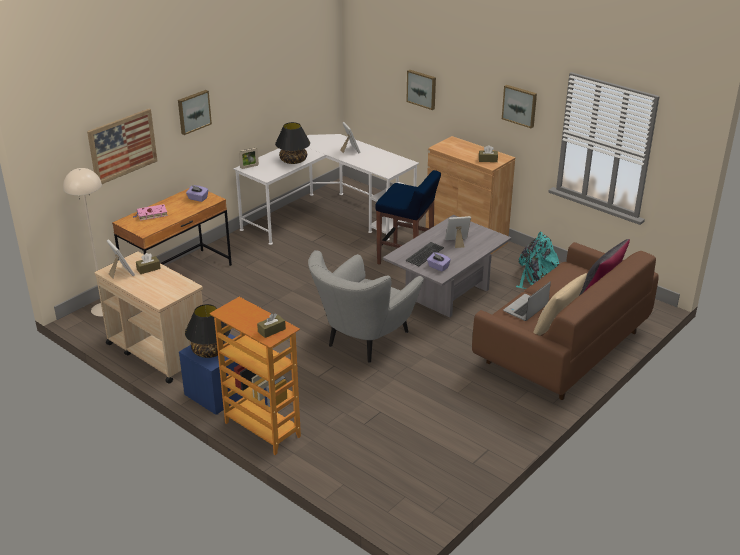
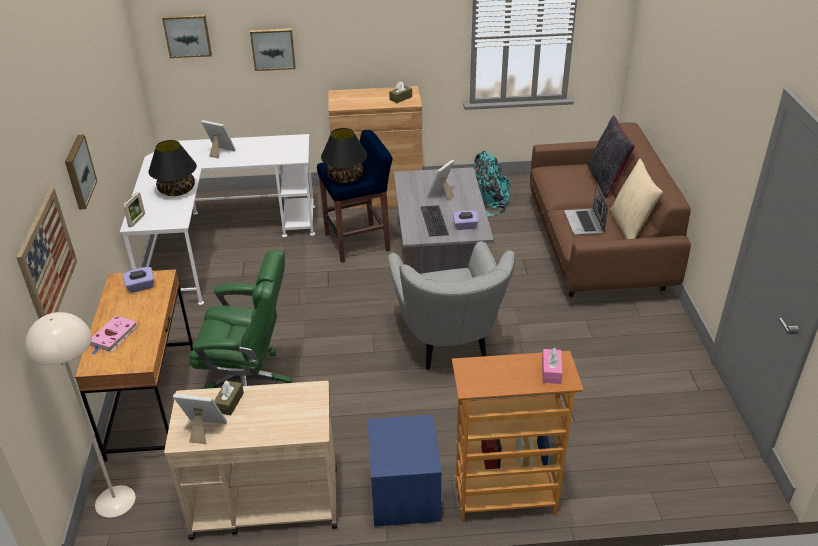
camera: 45 degrees left, 5 degrees up
(209, 351) = (401, 451): black table lamp -> black table lamp (345, 177)
(231, 296) = (248, 384): none -> green office chair
(271, 330) = (551, 371): brown tissue box -> pink tissue box
(520, 105) = (414, 26): picture -> picture (187, 35)

